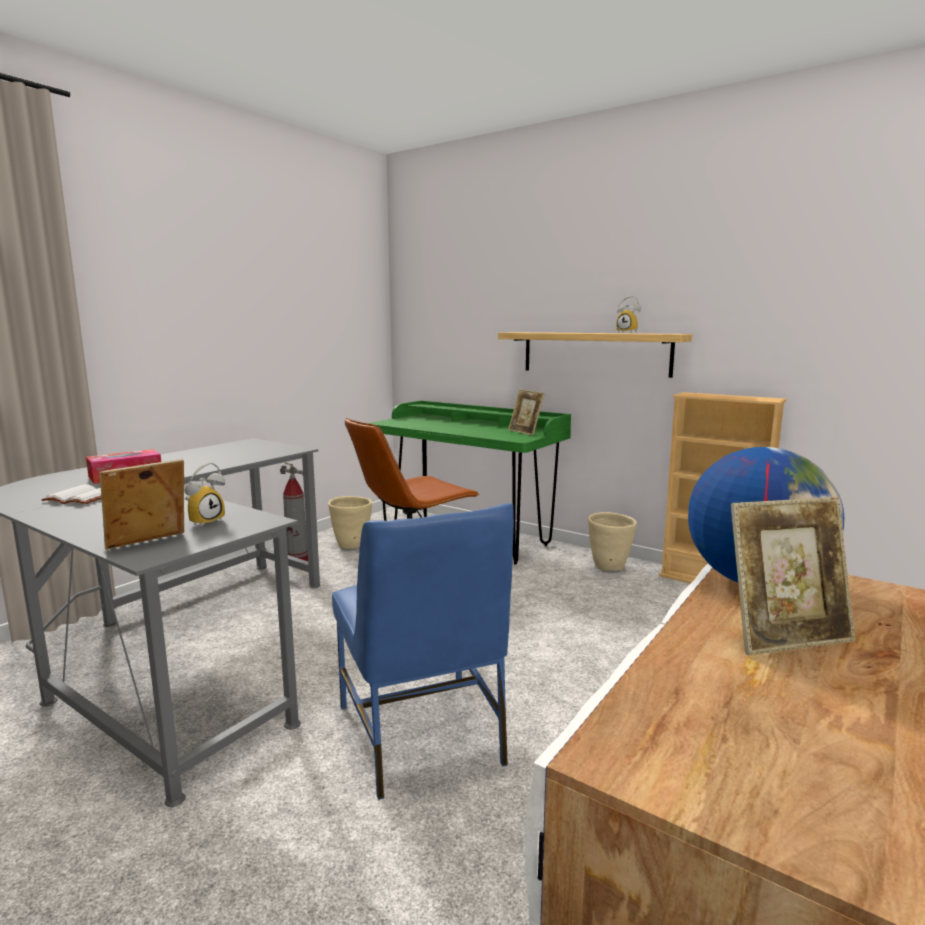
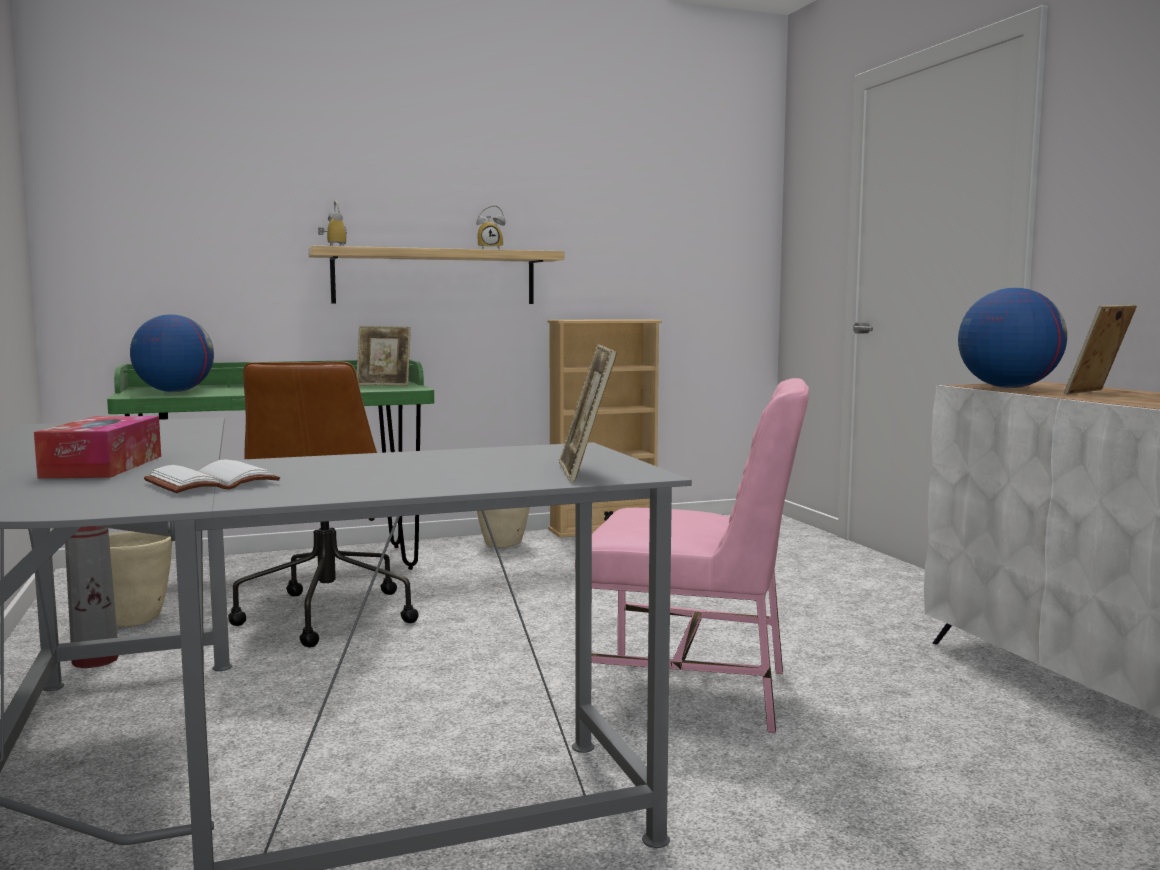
camera: 55 degrees left, 5 degrees down
(205, 521) = (525, 457): alarm clock -> alarm clock (332, 247)
(412, 421) = (174, 392): none -> globe
(421, 735) = (692, 691): blue chair -> pink chair
(785, 637) = (1097, 393): picture frame -> picture frame turned 150 degrees counterclockwise

